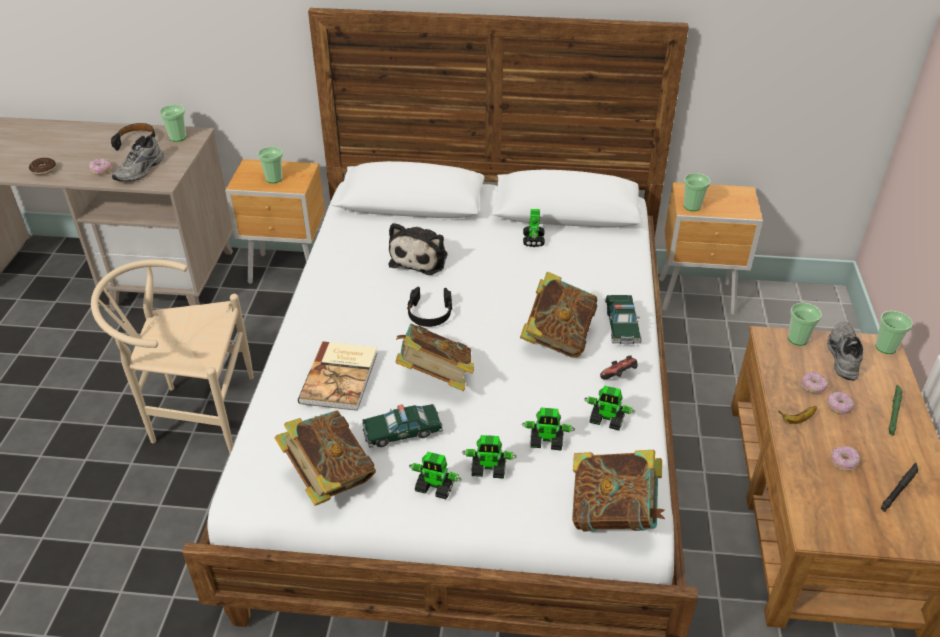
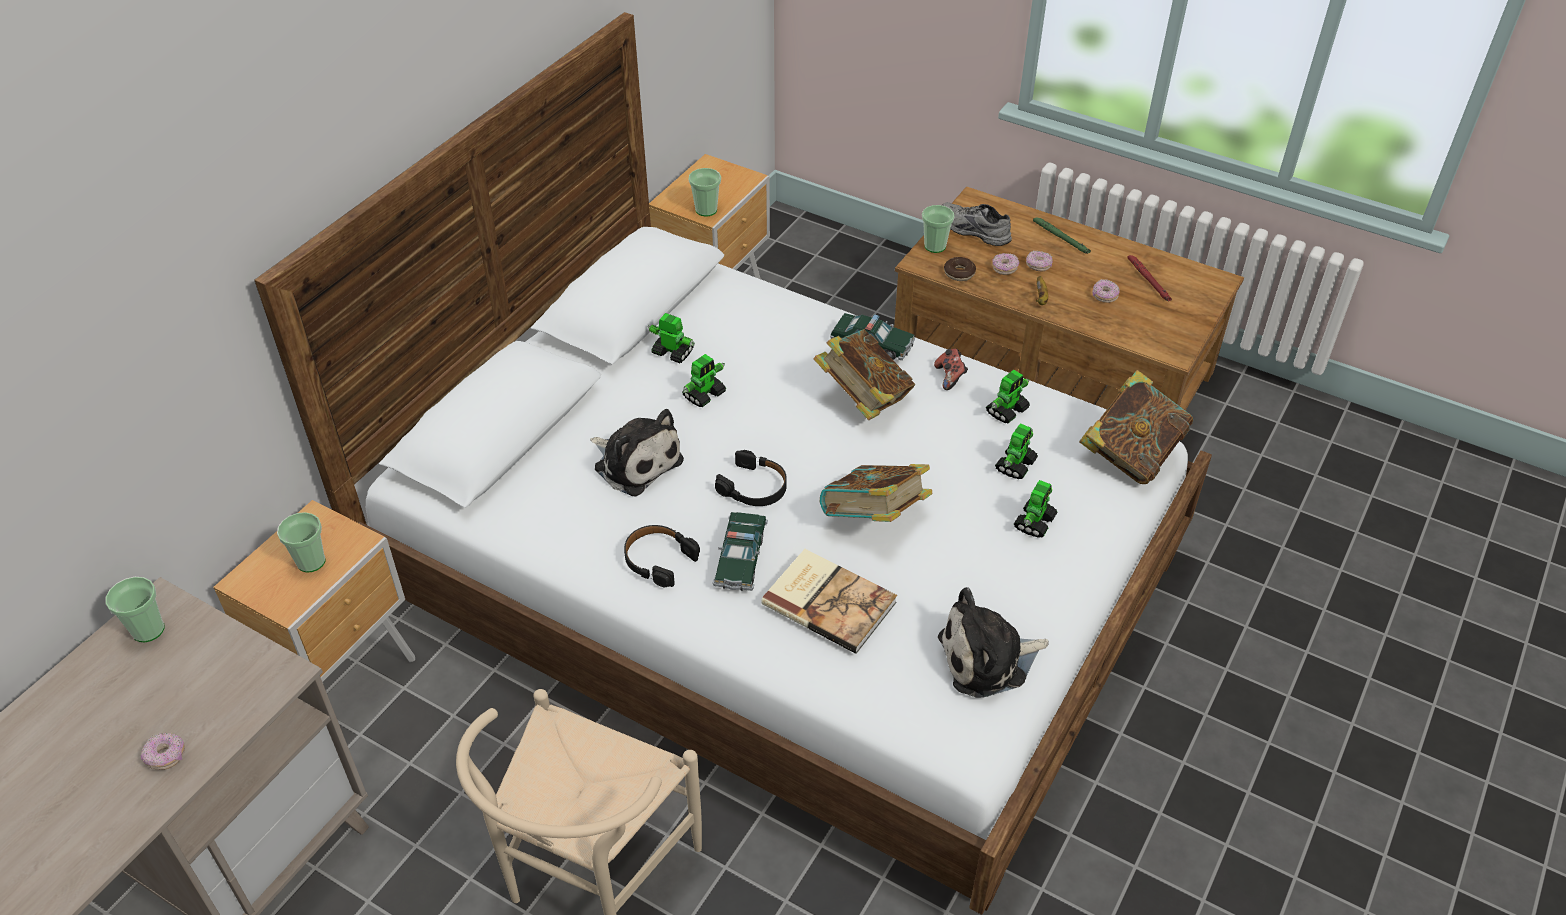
camera: 65 degrees left, 5 degrees up
(44, 170) = (82, 847): donut -> donut (959, 273)
(136, 142) = (108, 691): black headphones -> black headphones (658, 560)
(141, 170) = (216, 699): grey shoe -> none
(329, 477) = (988, 659): book -> plush toy
(402, 432) = (950, 573): toy car -> toy car (741, 558)
(435, 487) = (1041, 573): toy robot -> toy robot (704, 395)
(885, 347) = (978, 201): cup -> none
(899, 489) = (1148, 280): black flashlight -> red flashlight

